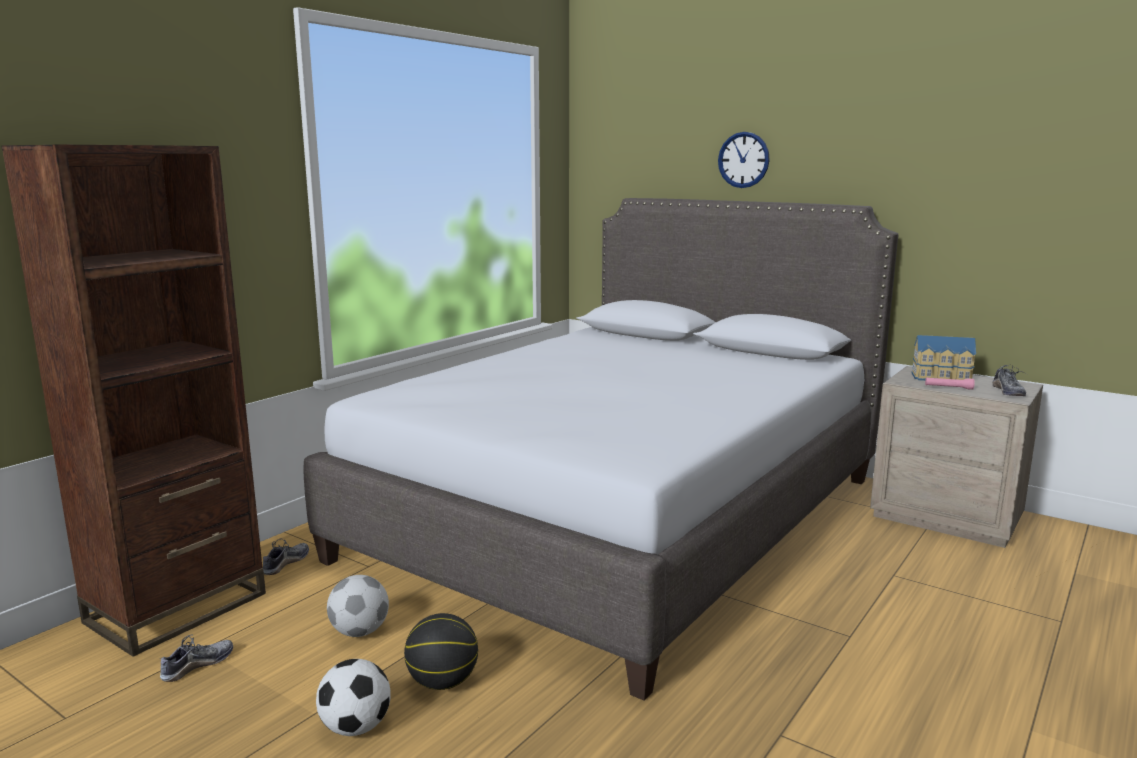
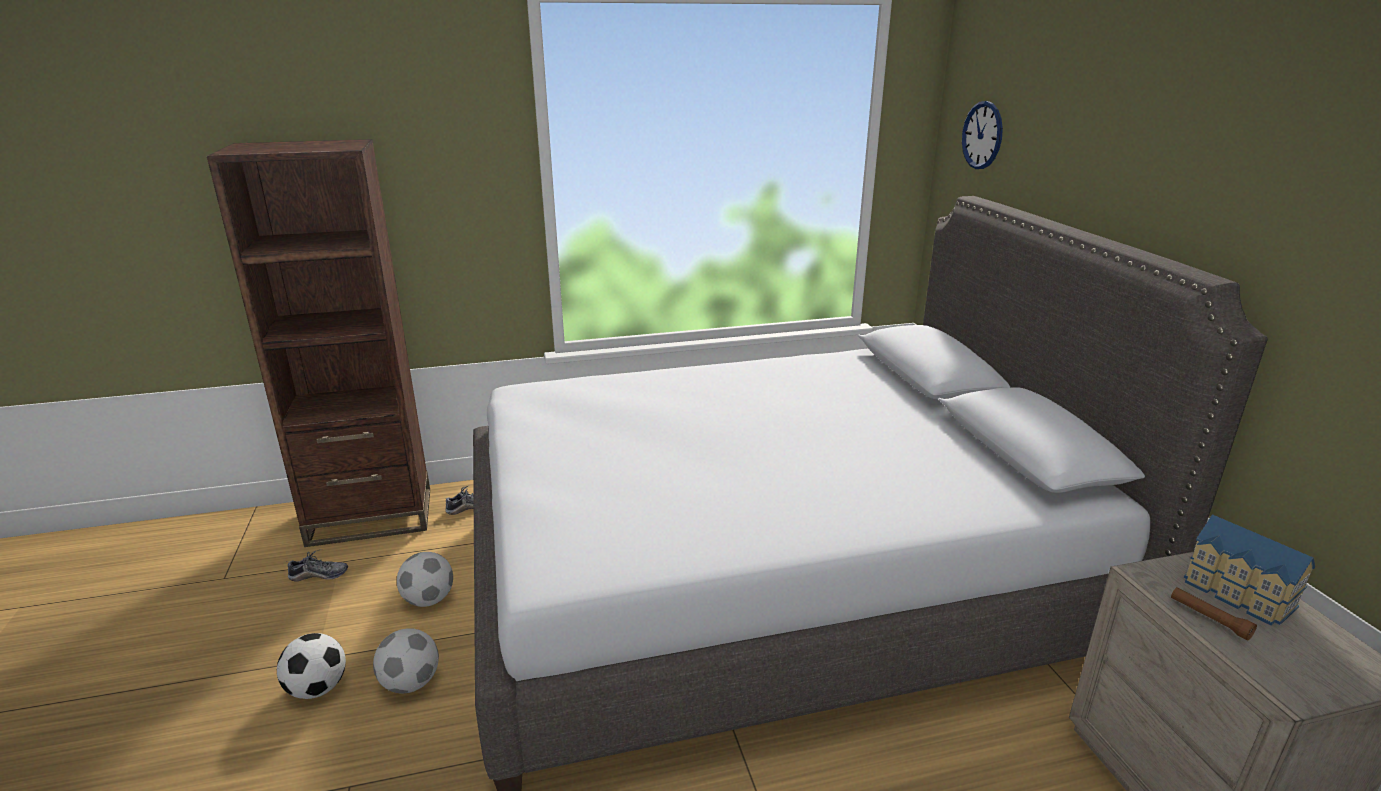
camera: 40 degrees right, 10 degrees up
(442, 682) = (410, 683): basketball -> football
(743, 160) = (1100, 169): wall clock -> wall clock (982, 135)
(948, 387) = (1209, 619): pink flashlight -> brown flashlight
(1008, 392) = (1311, 674): shoe -> none

